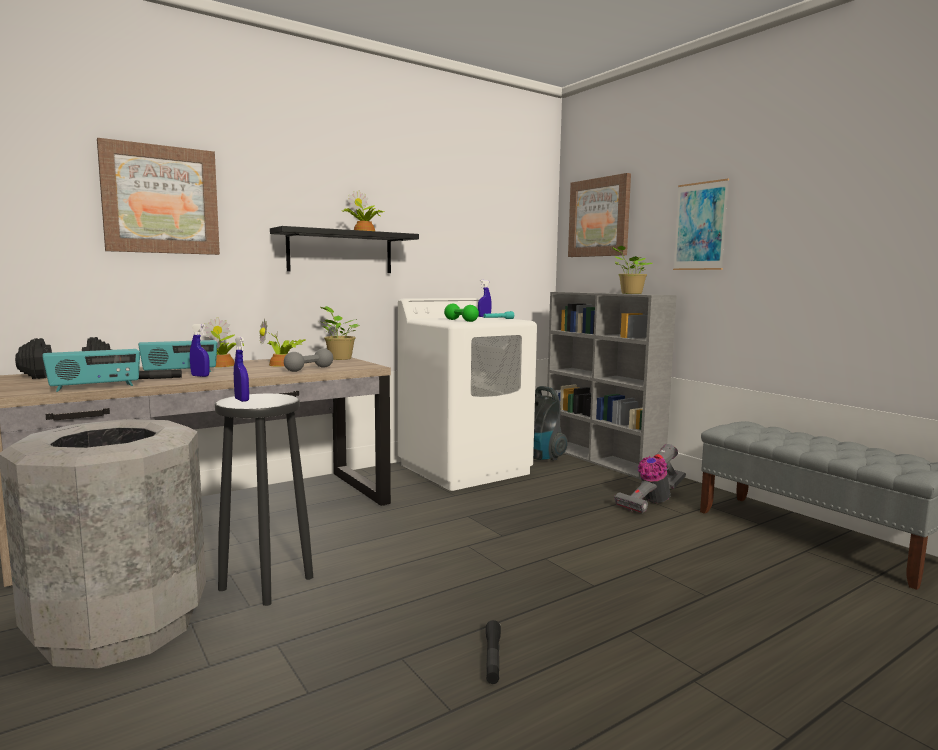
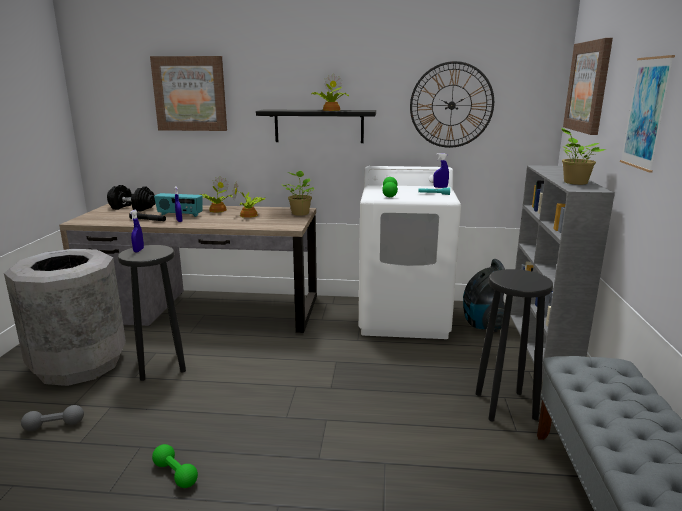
camera: 40 degrees right, 10 degrees up
(95, 387) = (113, 223): radio -> none
(309, 369) = (248, 224): grey dumbbell -> grey dumbbell (54, 426)
(472, 234) = (451, 105): none -> wall clock
(492, 658) = (175, 474): black flashlight -> green dumbbell
(651, 502) = (506, 406): vacuum cleaner -> black stool

